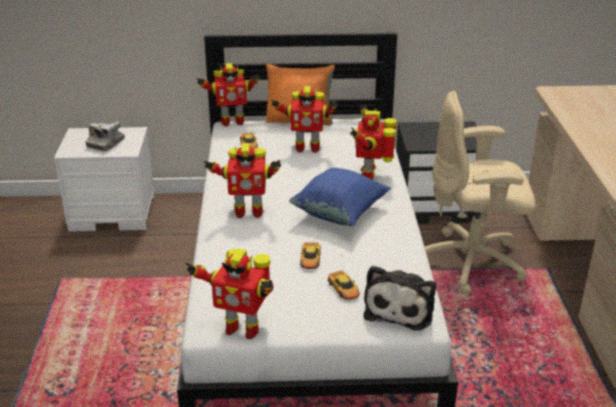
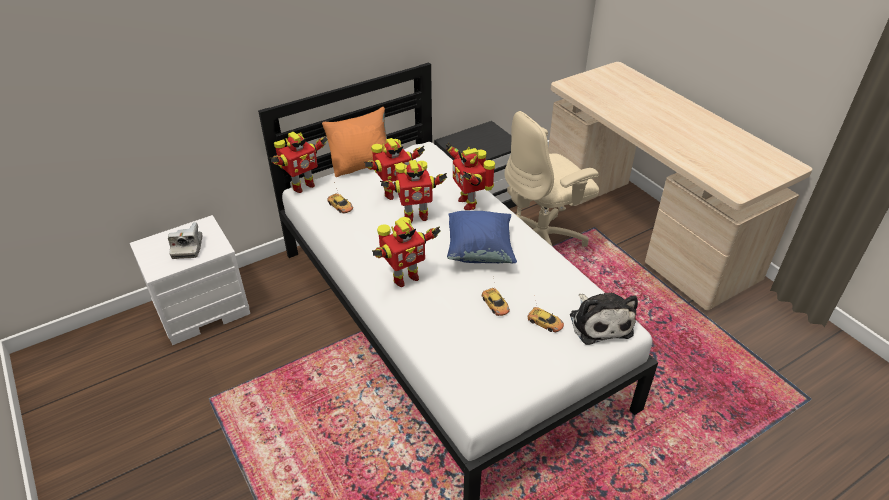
camera: 30 degrees left, 10 degrees up
(241, 328) = (503, 395): toy robot -> toy robot (415, 216)

